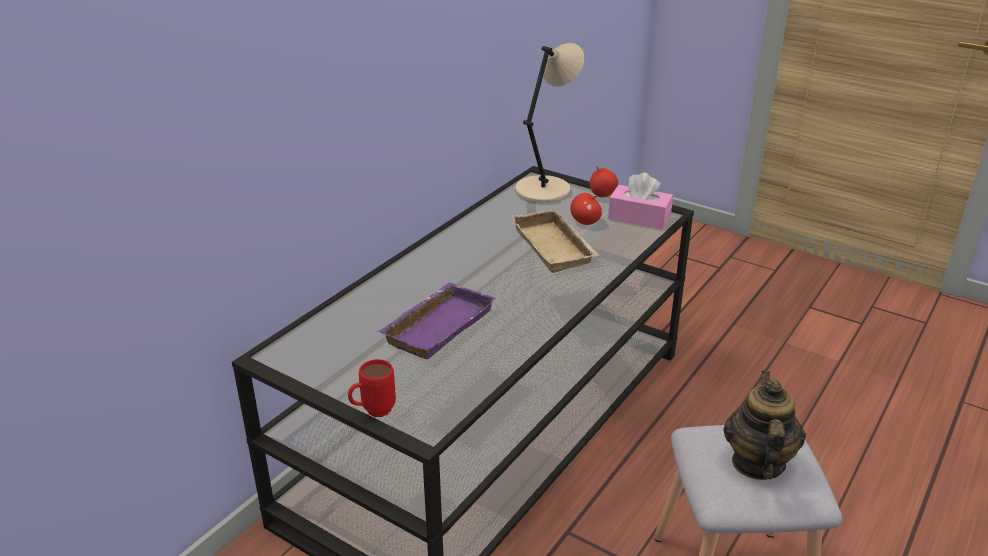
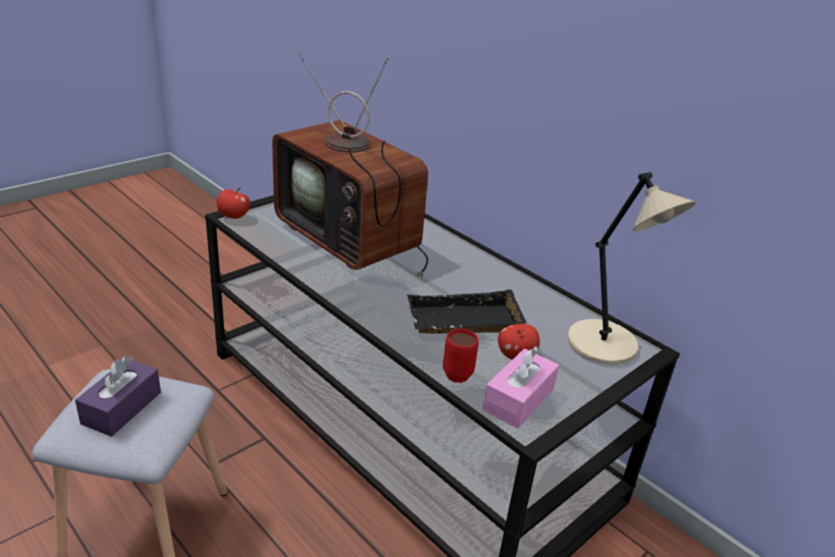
camera: 100 degrees right, 0 degrees up
(372, 412) = (265, 204): red mug -> red mug (455, 371)
(437, 325) = (353, 240): purple tray -> television
(556, 247) = (463, 323): beige tray -> black tray
(602, 195) = (587, 387): apple -> apple (233, 217)
(757, 463) = (122, 408): teapot -> purple tissue box

